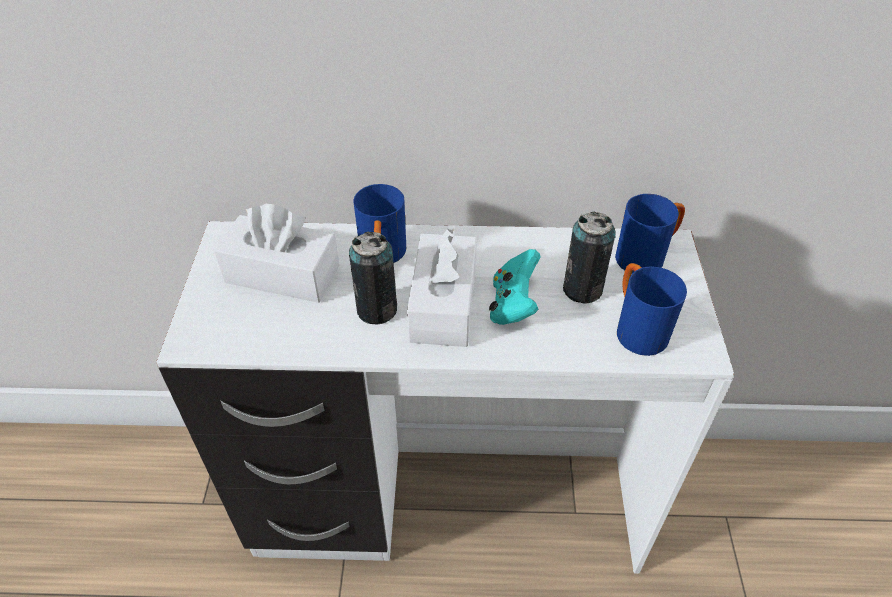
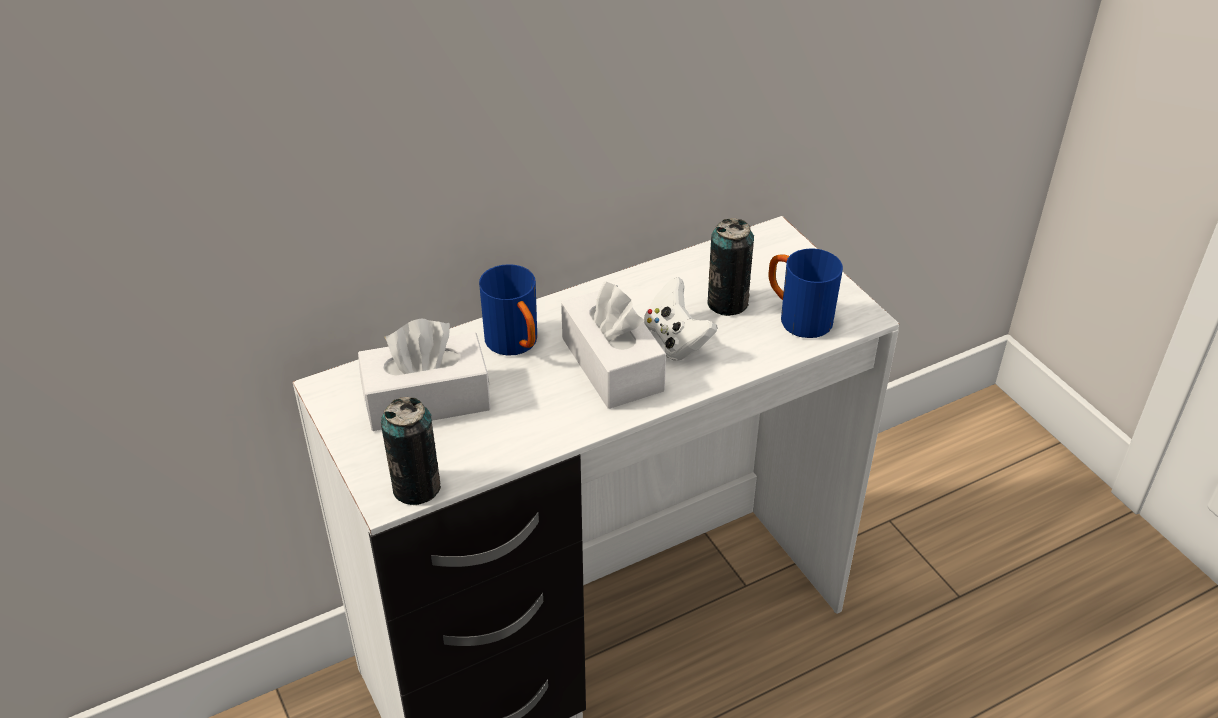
camera: 30 degrees left, 5 degrees down
(377, 310) = (553, 394): can -> can (416, 487)
(513, 305) = (676, 340): turquoise game controller -> white game controller
(646, 256) = (761, 253): blue mug -> none

